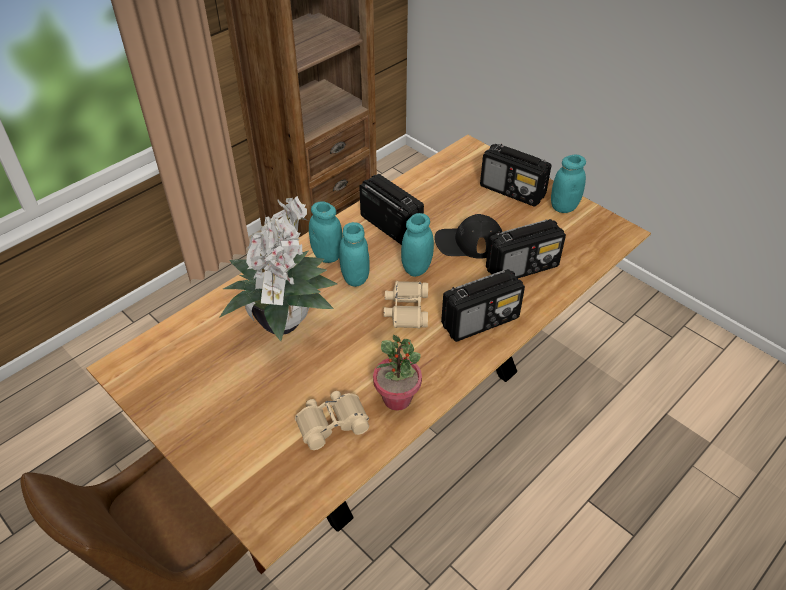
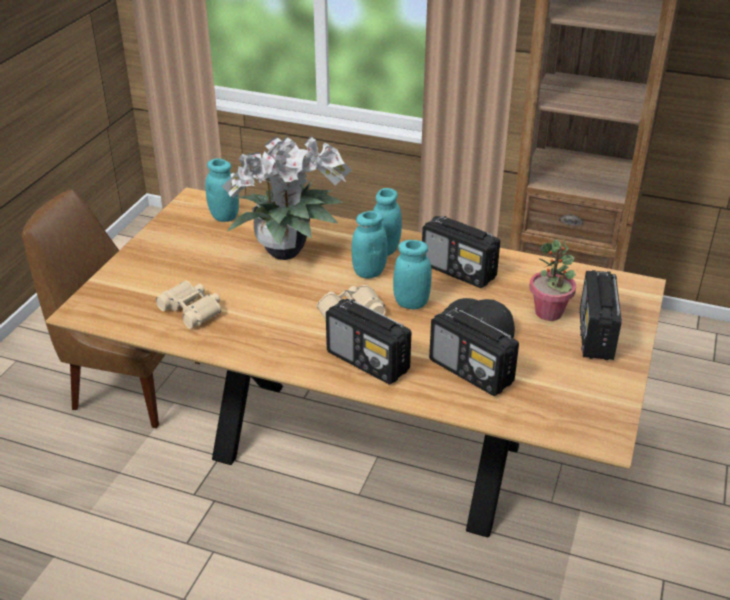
camera: 65 degrees right, 10 degrees down
(390, 226) = (459, 271): radio -> radio turned 105 degrees clockwise
(397, 398) = (238, 337): potted plant -> potted plant (549, 313)
(563, 207) = (606, 380): turquoise jar -> turquoise jar (224, 216)

